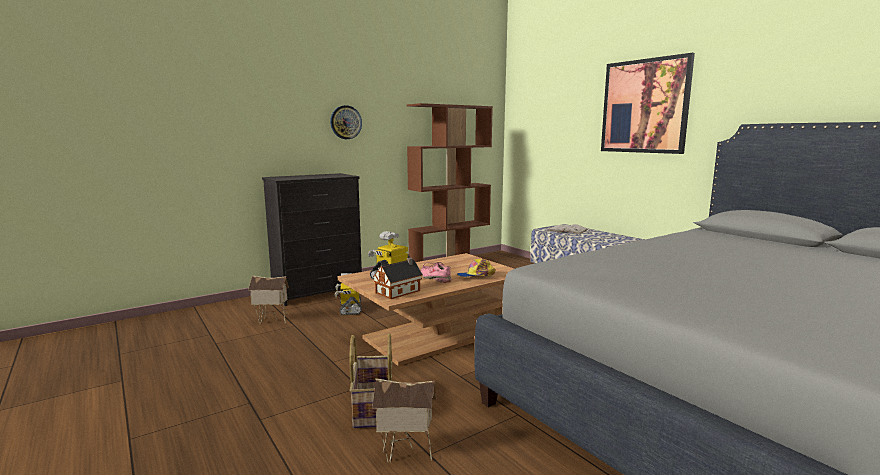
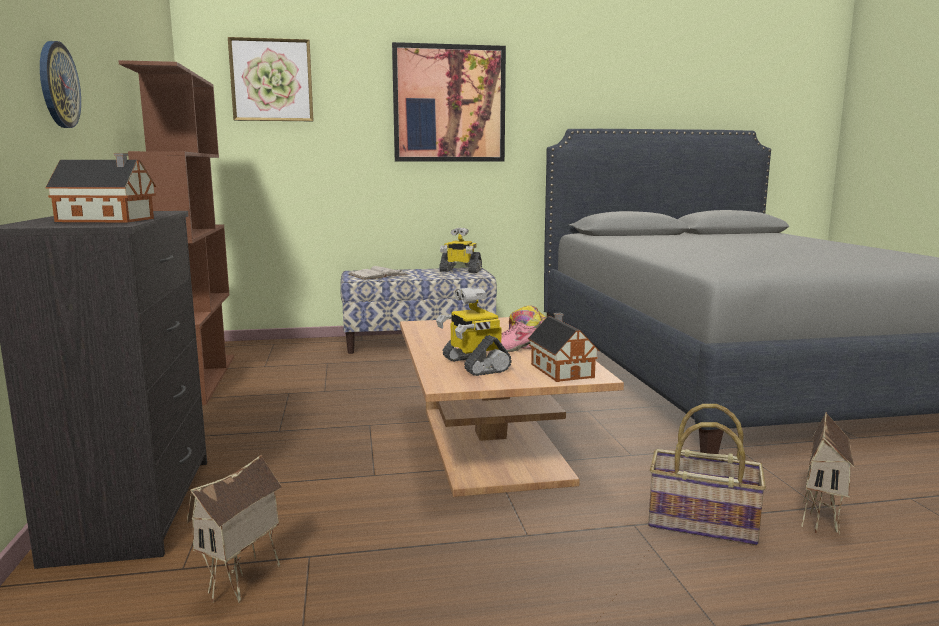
camera: 65 degrees left, 0 degrees up
(299, 177) = (108, 220): none -> toy house
(349, 309) = (293, 488): toy robot -> toy robot (460, 271)
(542, 98) = (271, 80): none -> picture

